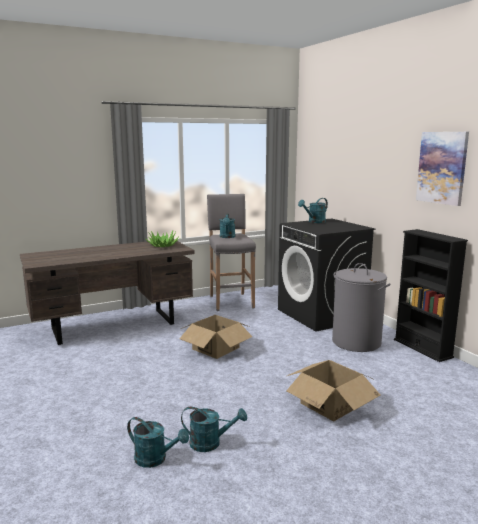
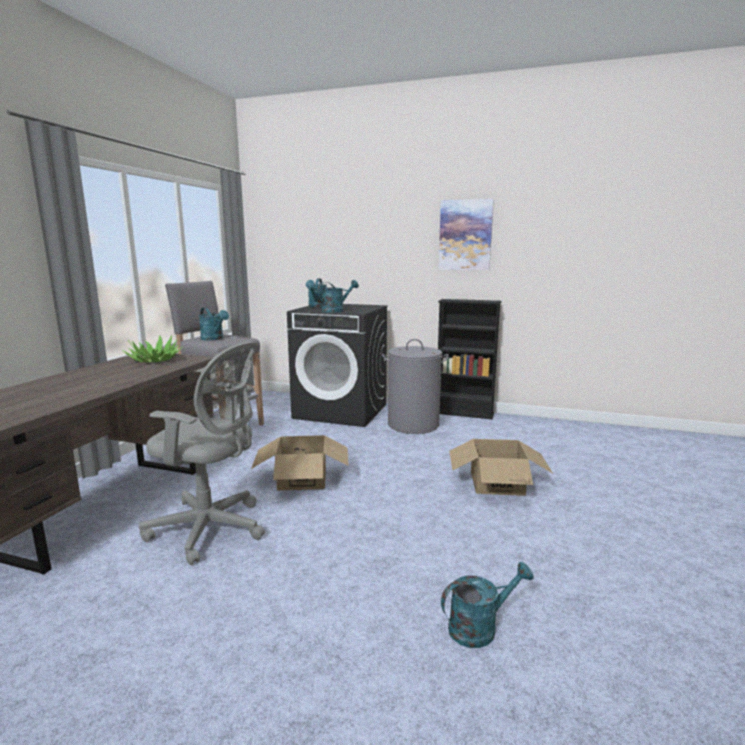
camera: 45 degrees left, 0 degrees up
(134, 354) = (212, 529): none -> grey office chair
(211, 443) = (488, 573): turquoise watering can -> turquoise watering can (336, 310)

